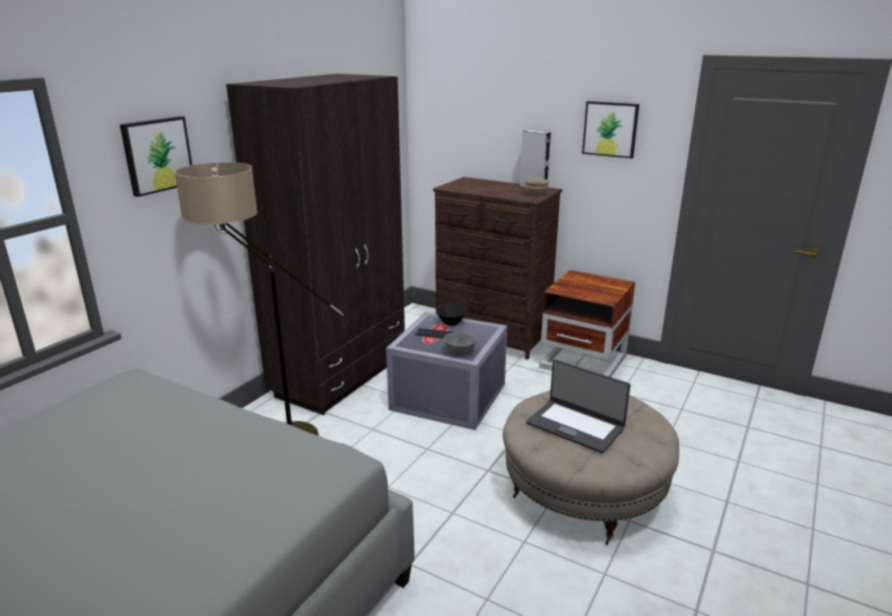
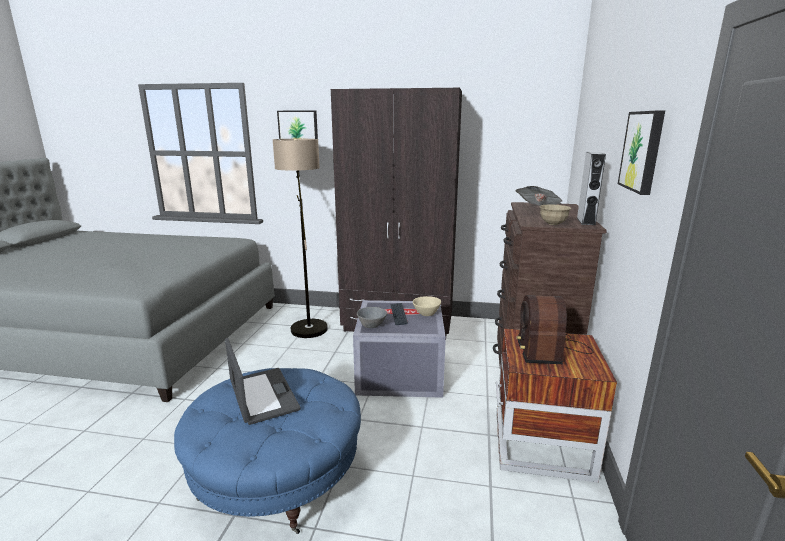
camera: 70 degrees right, 5 degrees down
(450, 323) = (426, 313): black bowl -> beige bowl
(482, 189) = (539, 210): none -> newspaper
(575, 425) = (262, 396): laptop -> laptop turned 135 degrees clockwise
(584, 491) = (277, 475): beige ottoman -> blue ottoman
(586, 286) = (549, 349): none -> radio

